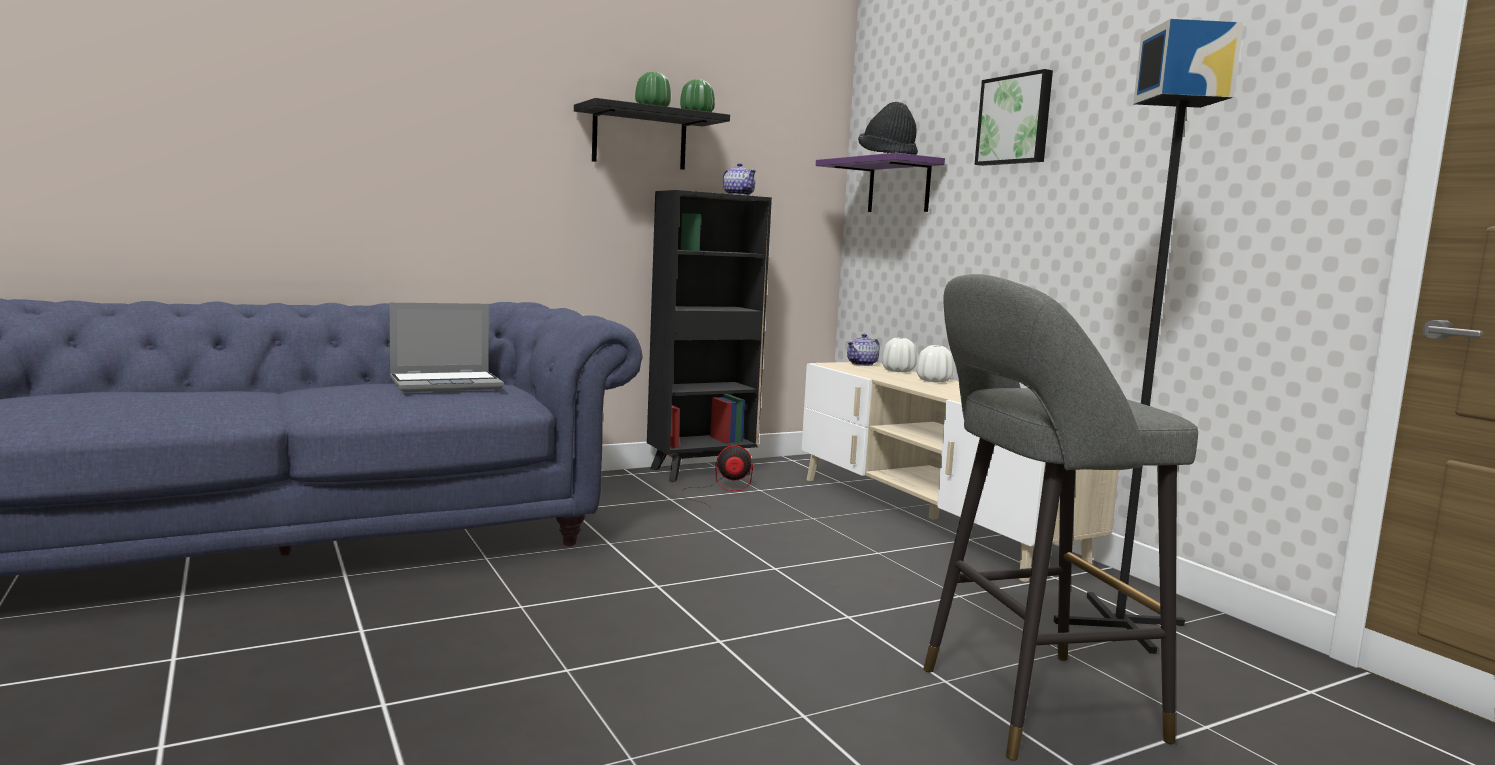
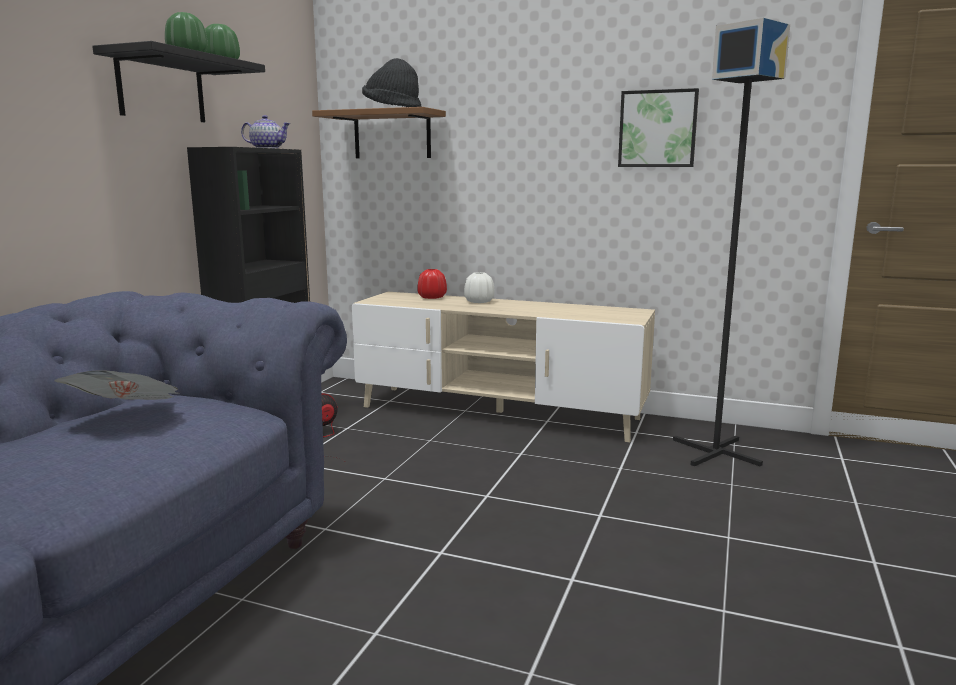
camera: 40 degrees left, 5 degrees up
(447, 384) = (128, 416): laptop -> newspaper
(862, 364) = (391, 296): teapot -> none
(898, 371) = (432, 297): white vase -> red vase
(899, 186) = (392, 135): purple shelf -> brown shelf
(1015, 120) = (522, 81): picture -> picture (658, 129)
(1027, 704) = (784, 531): grey stool -> none

